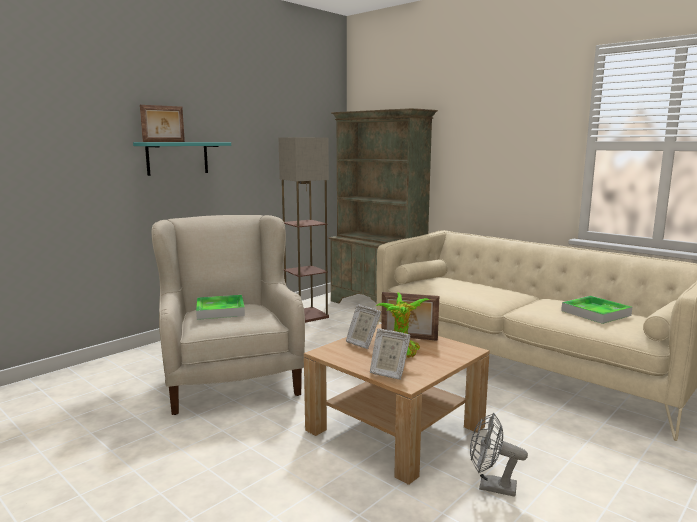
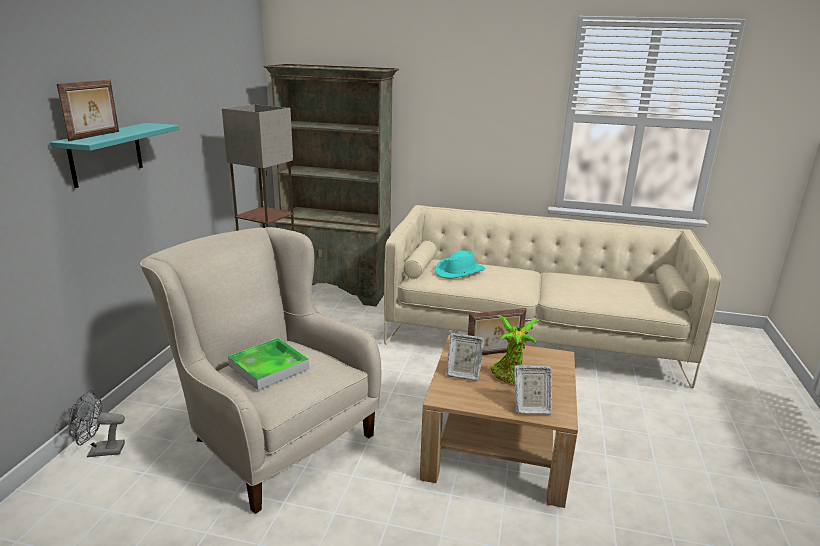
camera: 30 degrees left, 10 degrees up
(449, 284) = (459, 271): none -> turquoise hat
(491, 486) = (622, 483): grey fan -> grey fan (100, 451)
(595, 313) = (611, 287): tray -> none

